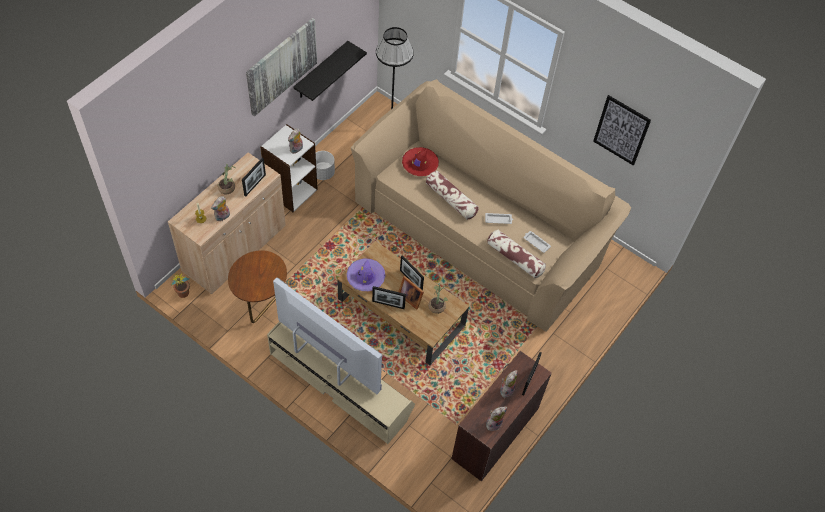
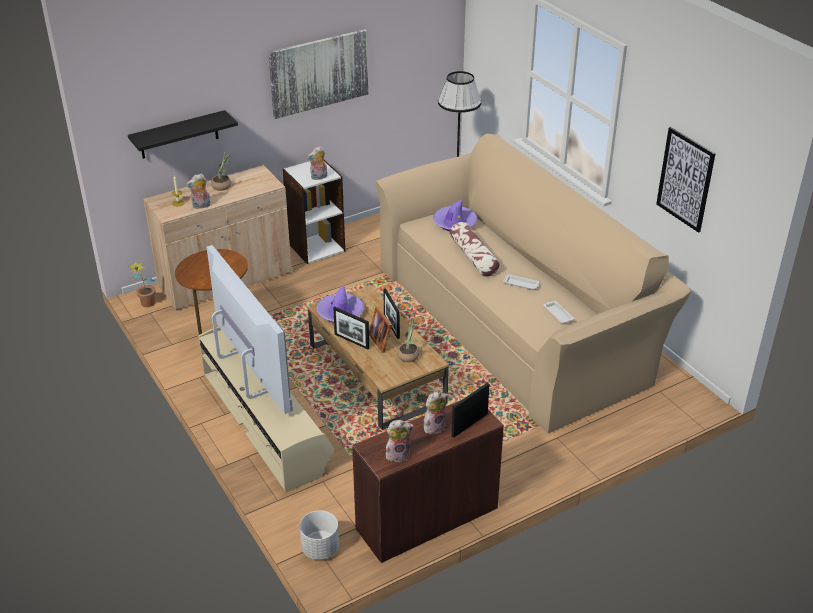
camera: 25 degrees right, 20 degrees down
(255, 185) = (252, 189): picture frame -> none
(321, 71) = (376, 111): black shelf -> black shelf (179, 135)
(323, 173) = (360, 239): white planter -> white planter (320, 548)
(420, 164) = (454, 223): red hat -> purple hat
(515, 258) = (523, 322): pillow -> none

